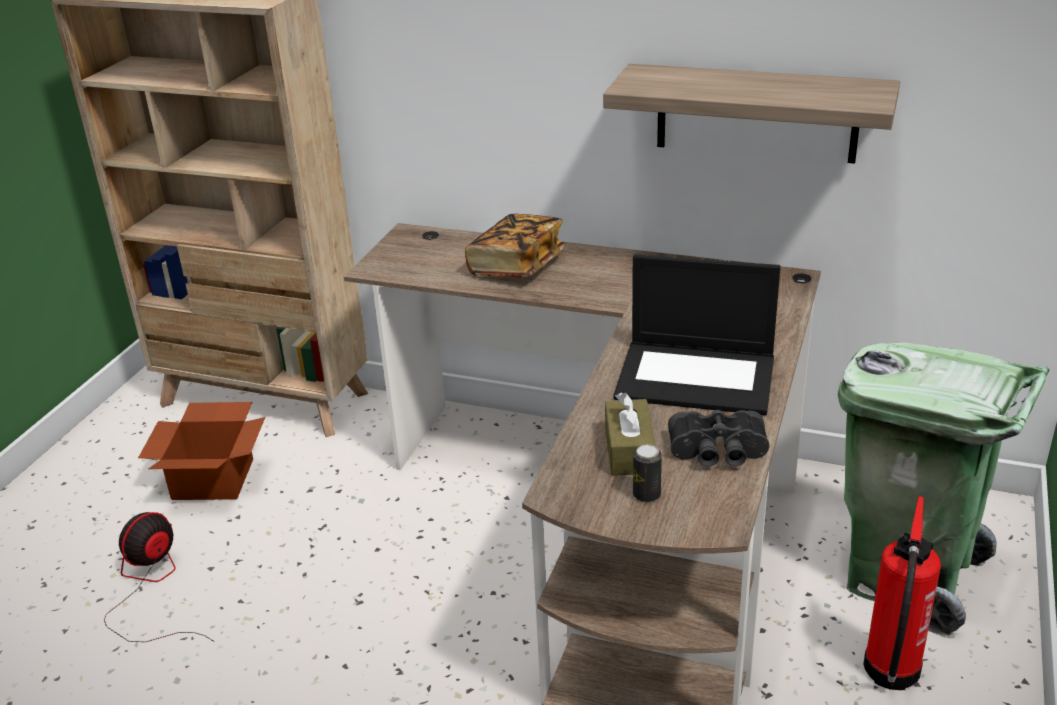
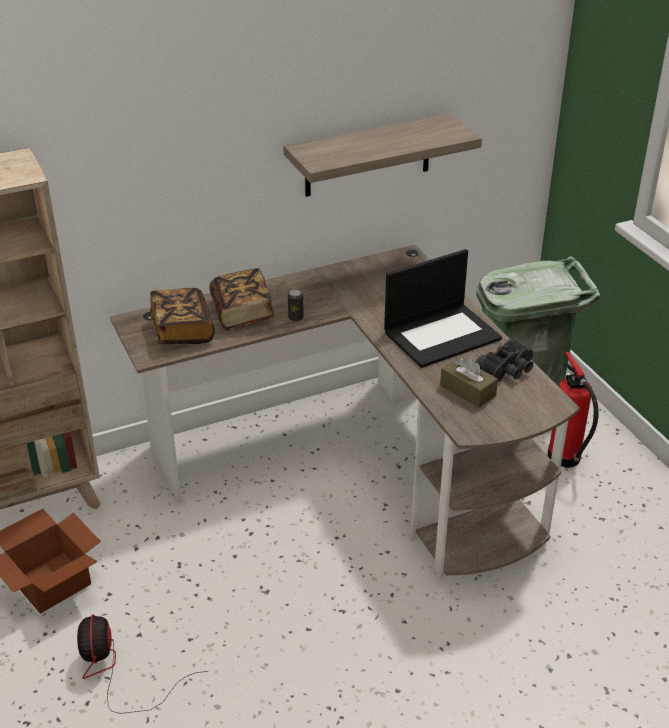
camera: 45 degrees left, 5 degrees up
(436, 259) = (182, 330): none -> book
(646, 495) = (507, 408): can -> can (296, 318)

